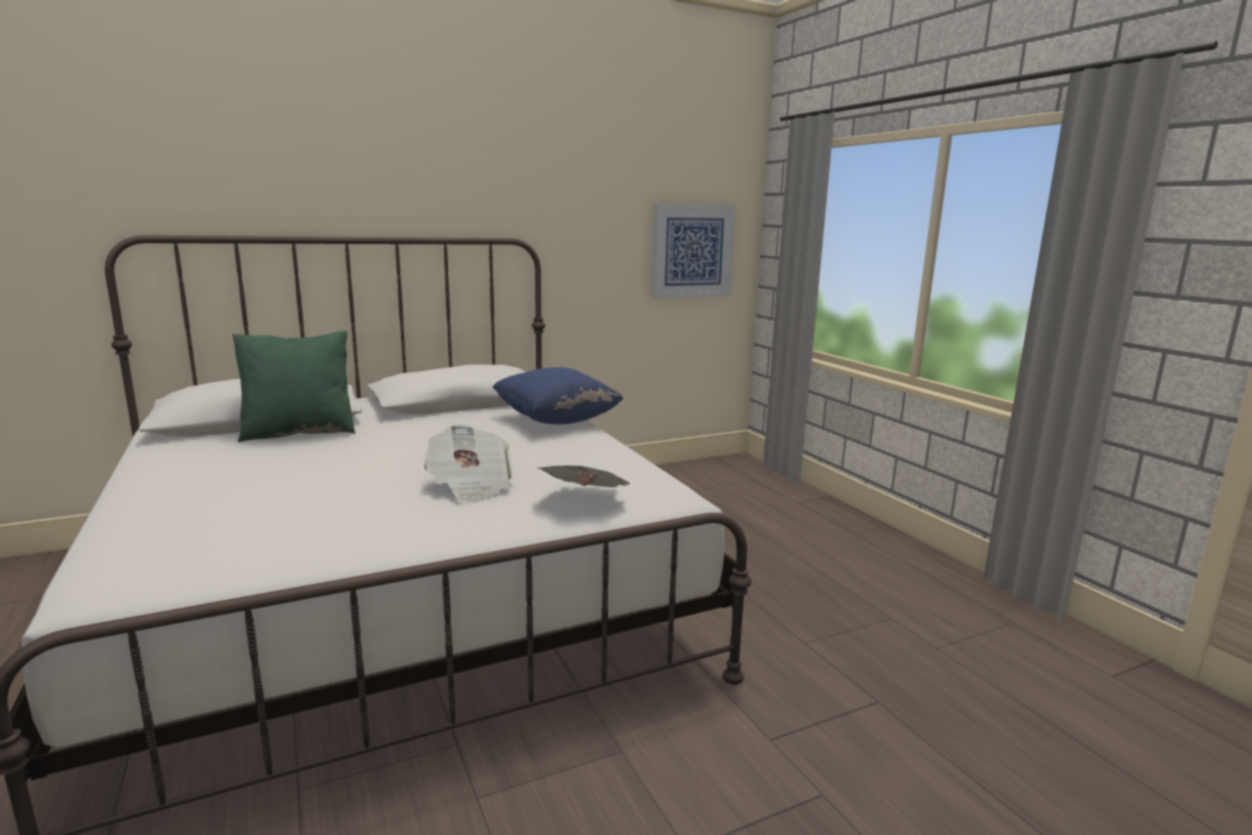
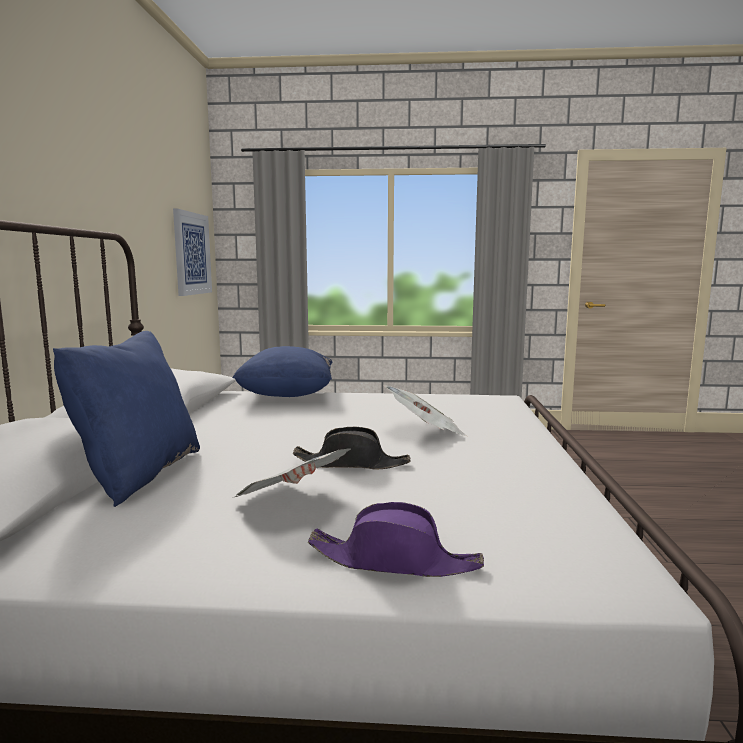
camera: 60 degrees left, 5 degrees down
(144, 520) = (395, 561): none -> purple hat
(299, 432) = (137, 474): green pillow -> blue pillow
(350, 477) = (352, 463): none -> black hat
(586, 501) = (487, 412): newspaper -> newspaper (292, 503)

